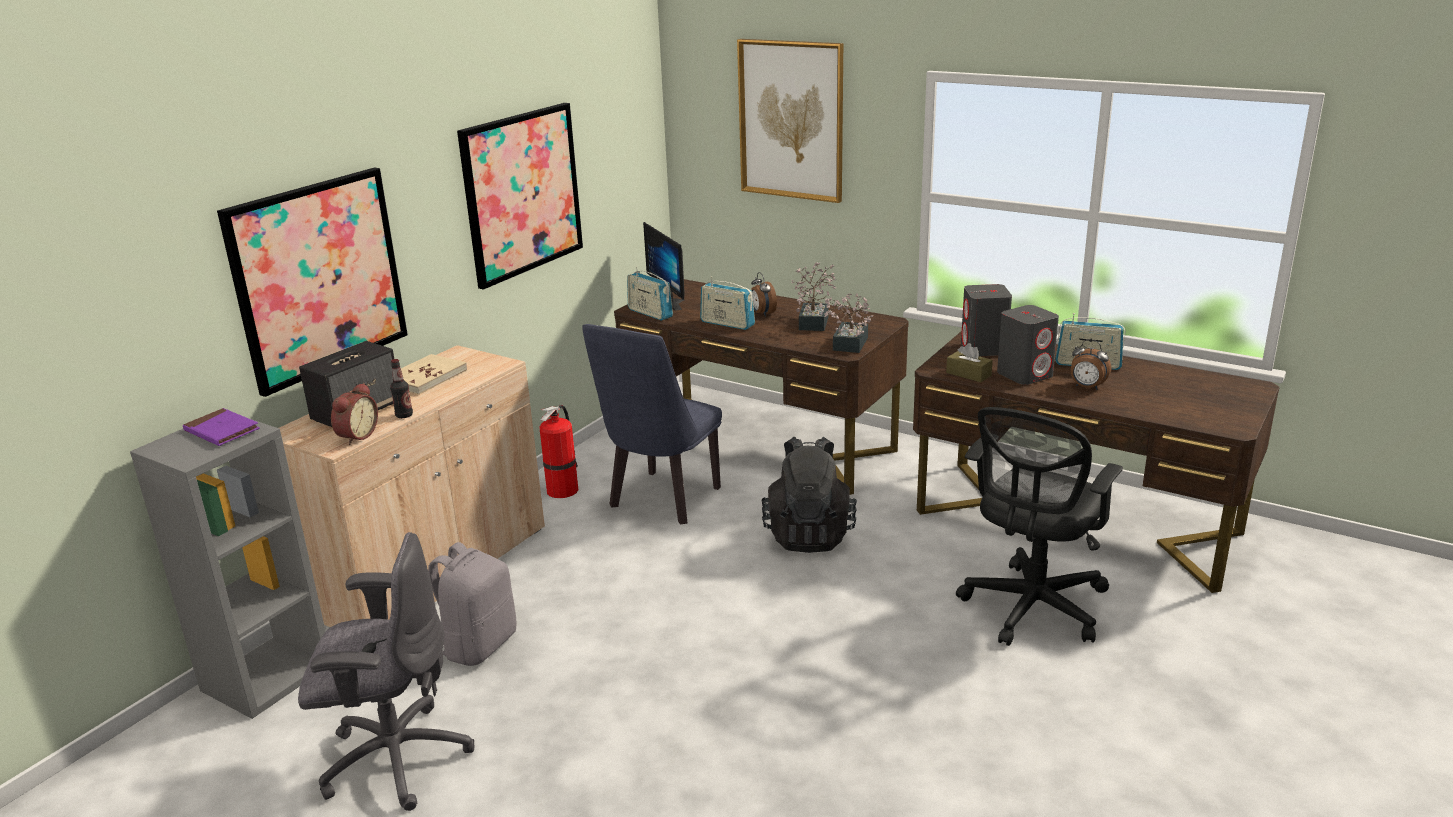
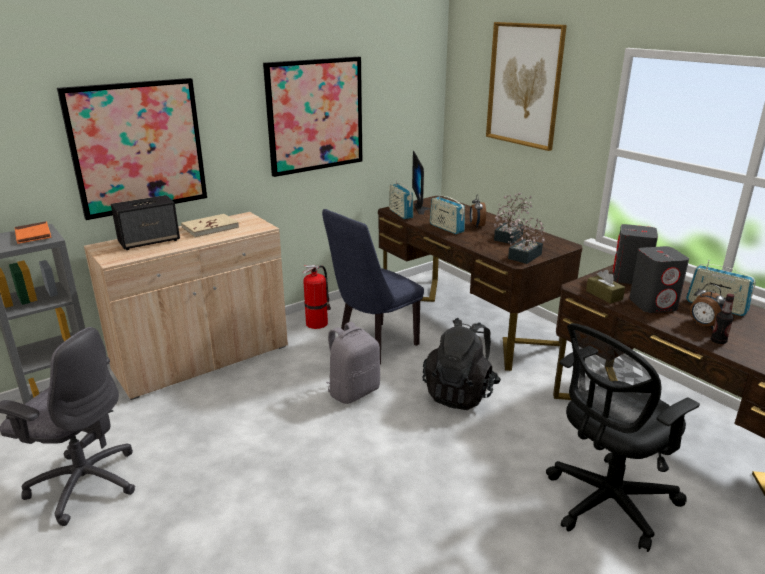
camera: 20 degrees right, 0 degrees up
(222, 431) = (33, 235): purple book -> orange book
(356, 436) = (131, 256): alarm clock -> none
(404, 415) = (172, 249): bottle -> bottle (718, 341)
(478, 645) = (192, 416): grey backpack -> grey backpack (353, 391)

